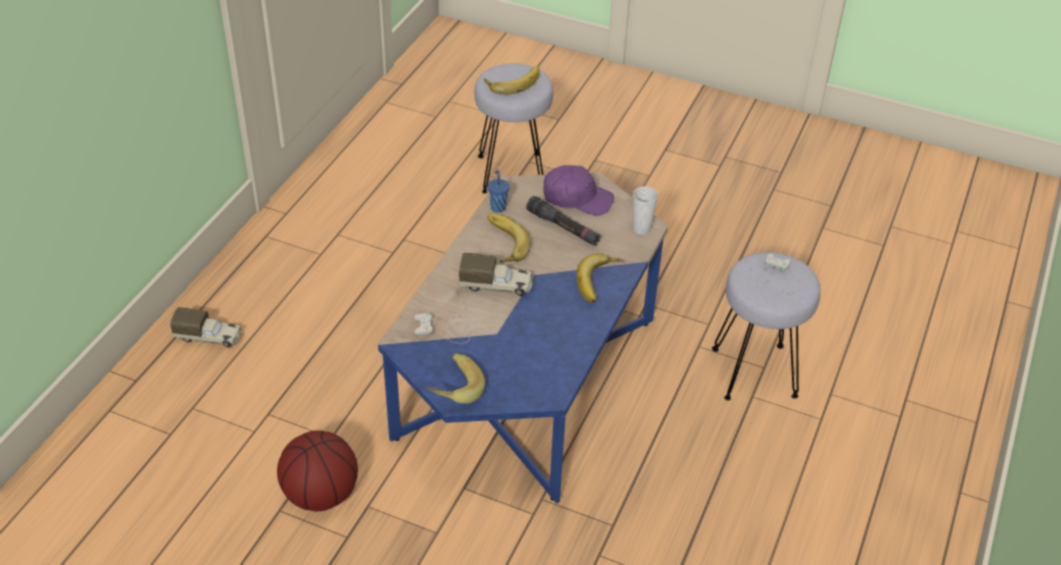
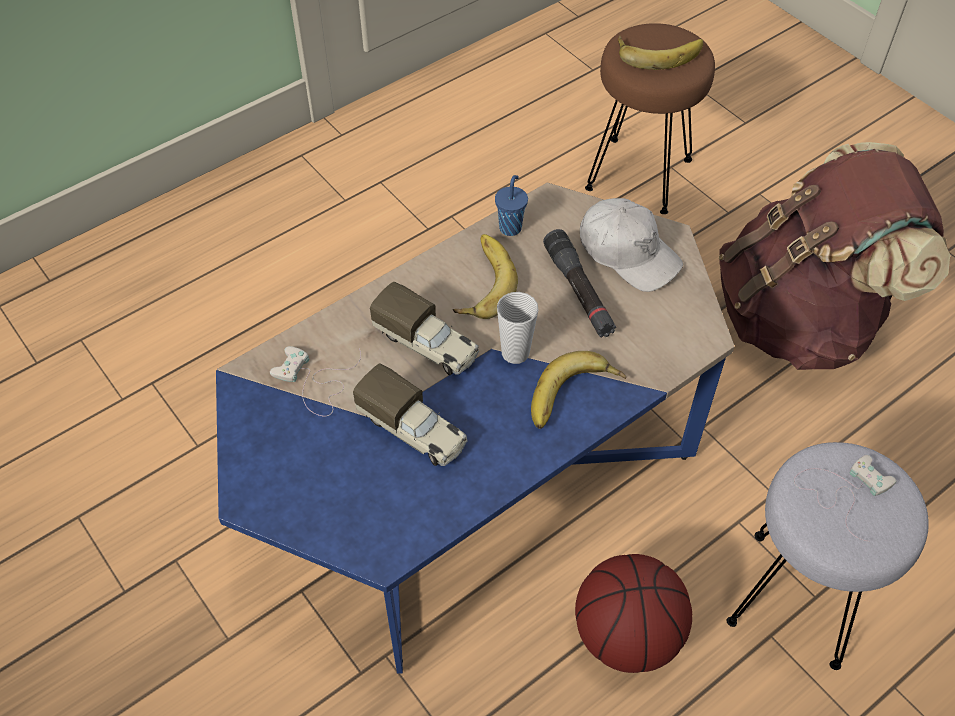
camera: 30 degrees right, 10 degrees up
(209, 337) = (157, 258): toy truck -> toy truck (413, 430)
(321, 495) = (136, 518): basketball -> basketball (627, 635)
(451, 391) = (255, 483): banana -> none
(512, 173) = (640, 175): grey stool -> brown stool
(577, 198) = (628, 253): purple cap -> white cap
(641, 229) = (690, 336): cup -> cup (515, 353)
(665, 223) = (801, 319): none -> brown backpack

